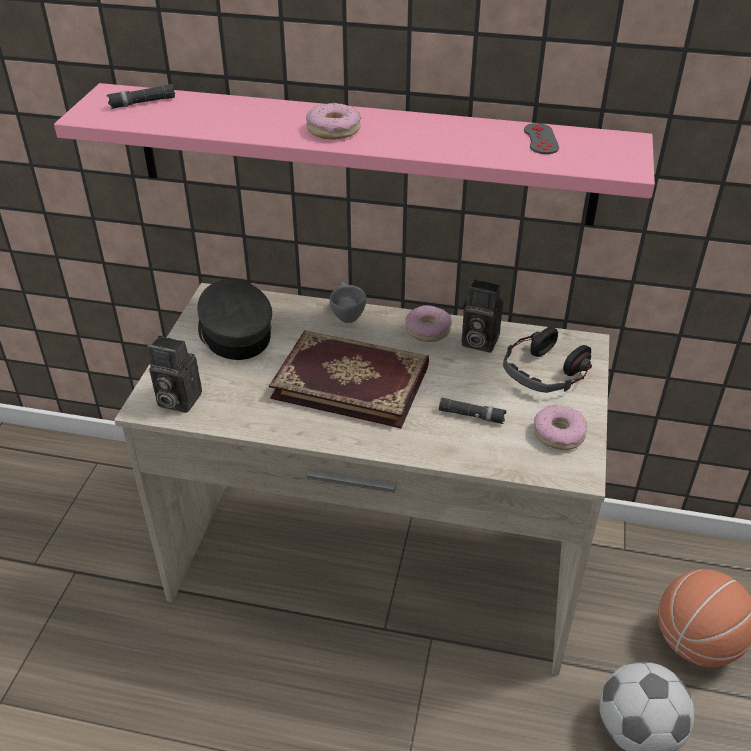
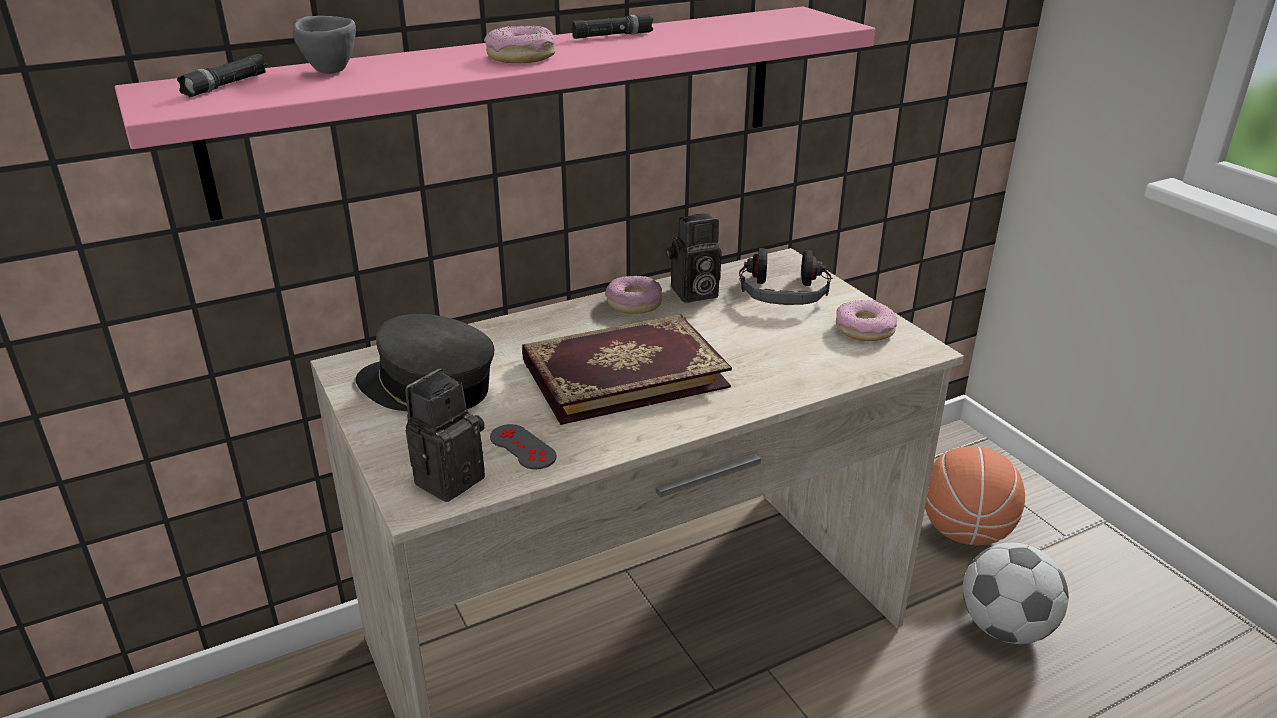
camera: 40 degrees left, 10 degrees down
(176, 400) = (449, 477): camera -> camera turned 150 degrees clockwise
(346, 316) = (534, 324): grey cup -> grey cup (324, 70)
(471, 415) = (776, 349): black flashlight -> black flashlight (612, 35)
(541, 139) = (729, 24): grey game controller -> grey game controller (522, 447)

